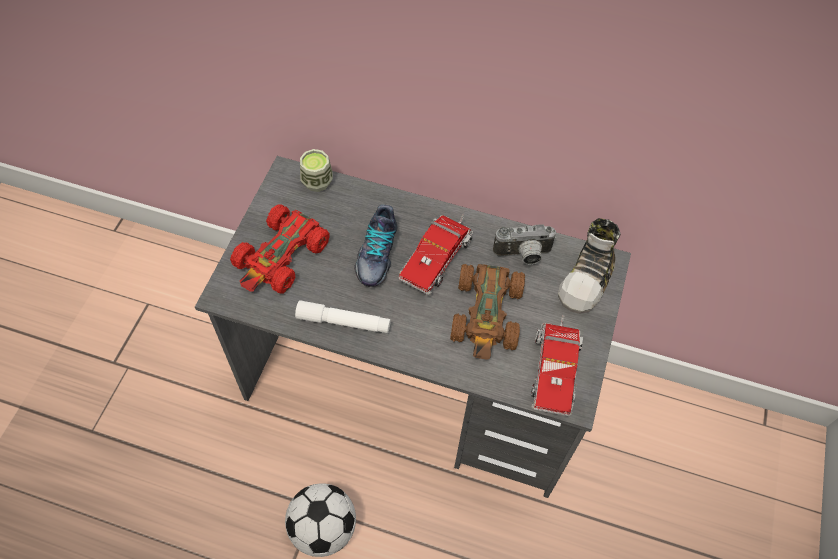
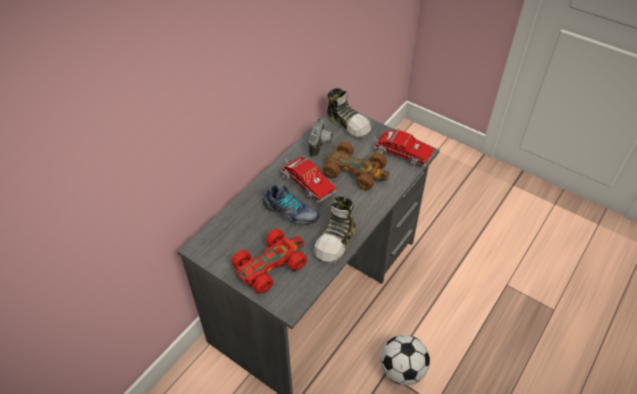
camera: 70 degrees left, 10 degrees down
(281, 256) = (270, 265): red toy car -> red toy car turned 90 degrees counterclockwise
(317, 181) = (215, 231): cup -> none
(343, 322) = (336, 241): white flashlight -> shoe

